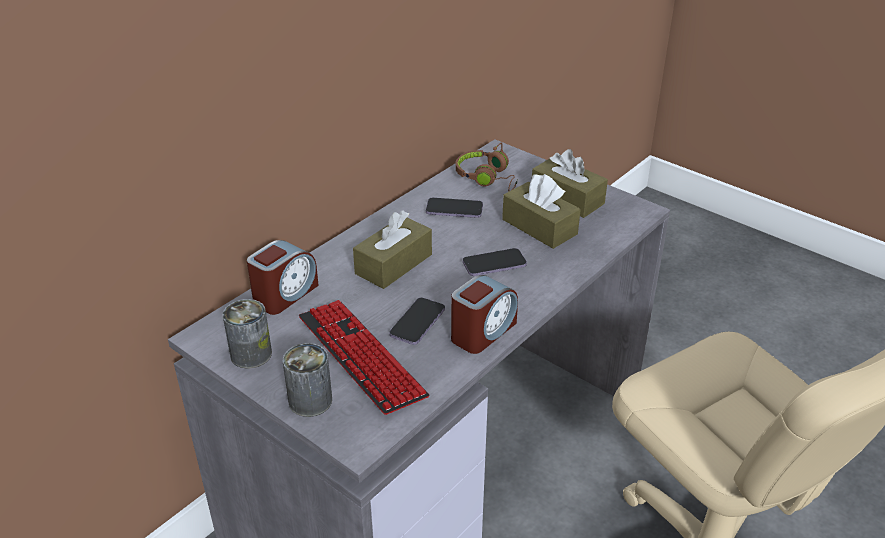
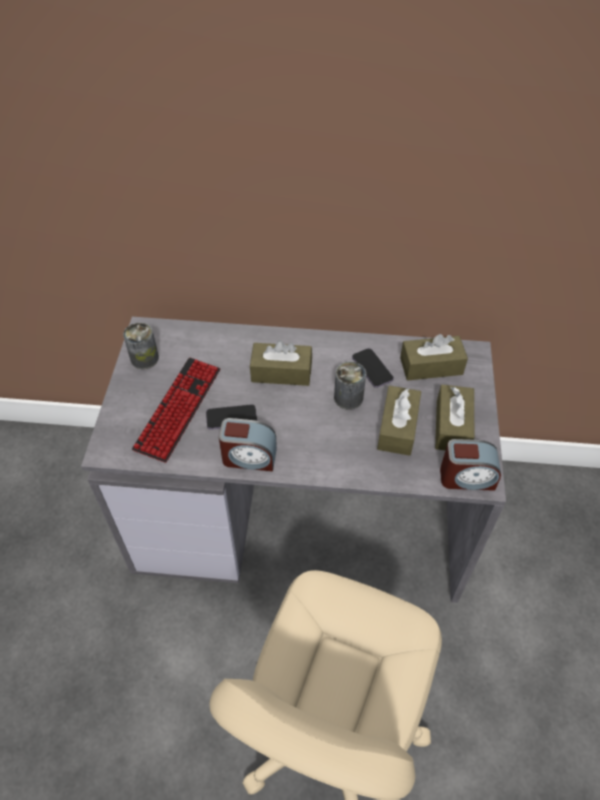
camera: 55 degrees right, 15 degrees up
(285, 294) = (208, 340): alarm clock -> alarm clock (467, 477)
(310, 400) = (124, 408): can -> can (348, 397)
(488, 178) = (431, 366): brown headphones -> brown tissue box
(494, 264) = (328, 425): phone -> none

